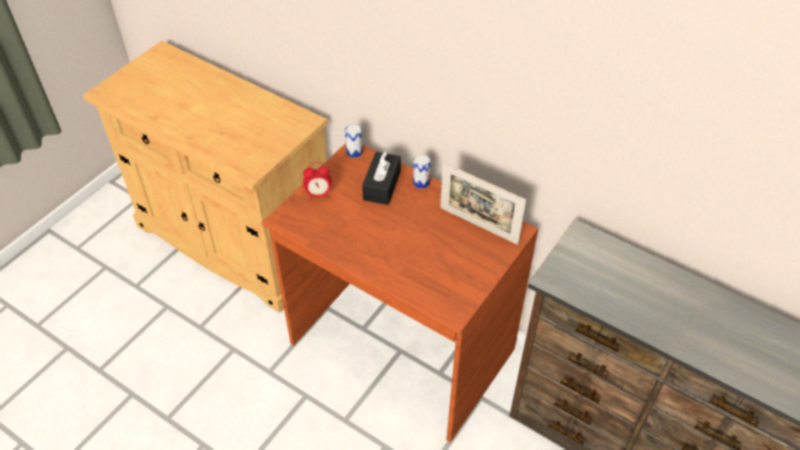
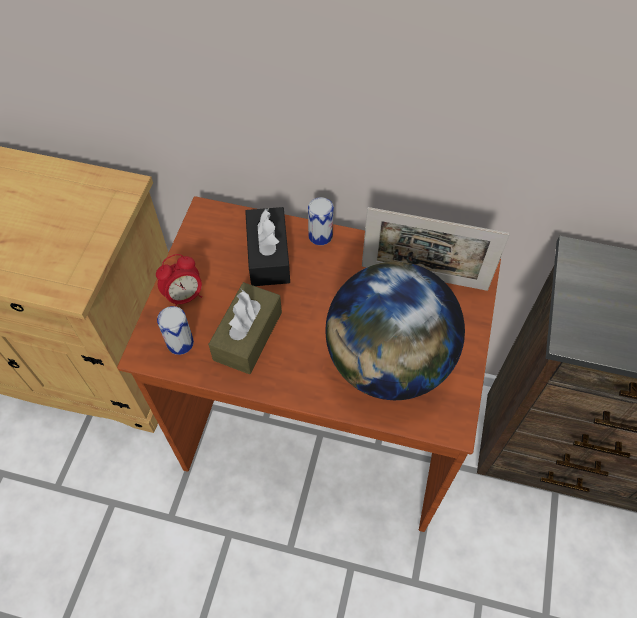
camera: 20 degrees left, 10 degrees up
(348, 227) = (248, 336): none -> brown tissue box
(354, 152) = (208, 215): can -> can (180, 343)
(430, 267) = (388, 362): none -> globe

